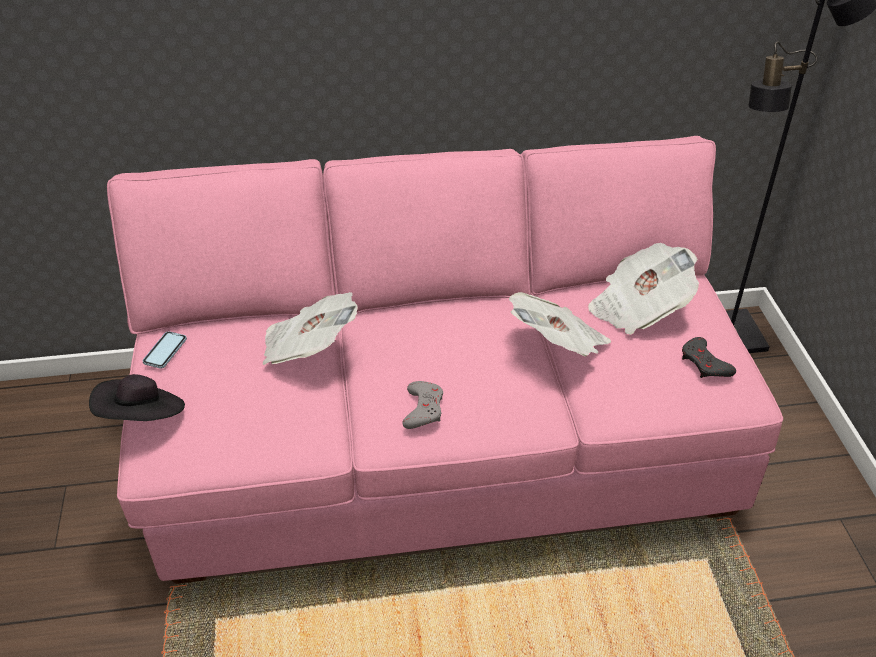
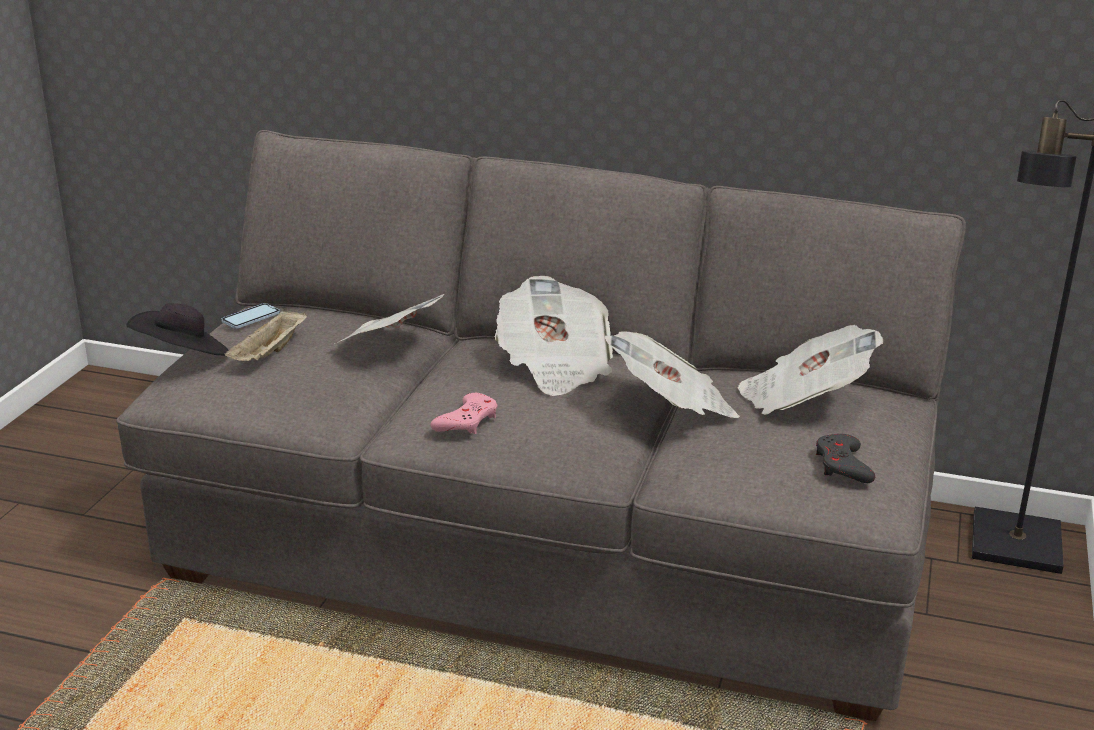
camera: 25 degrees right, 15 degrees down
(214, 388) = (270, 354): none -> beige tray
(423, 409) = (467, 421): grey game controller -> pink game controller
(438, 441) = (546, 542): pink sofa -> grey sofa
(446, 329) = (554, 366): none -> newspaper

